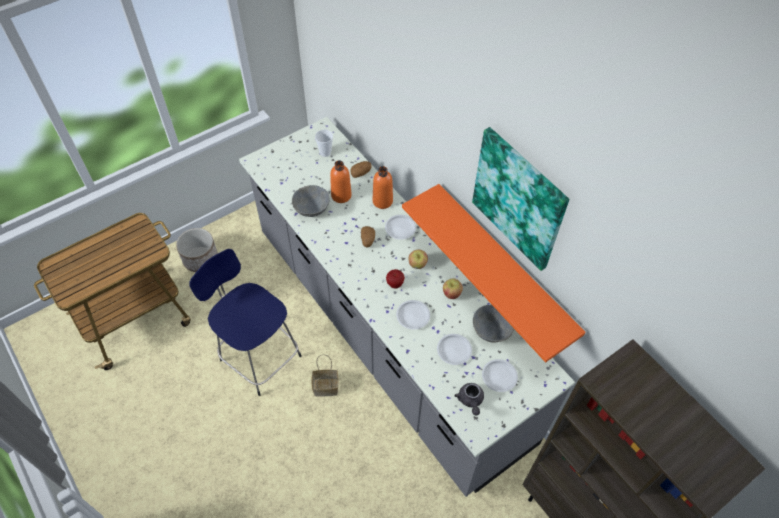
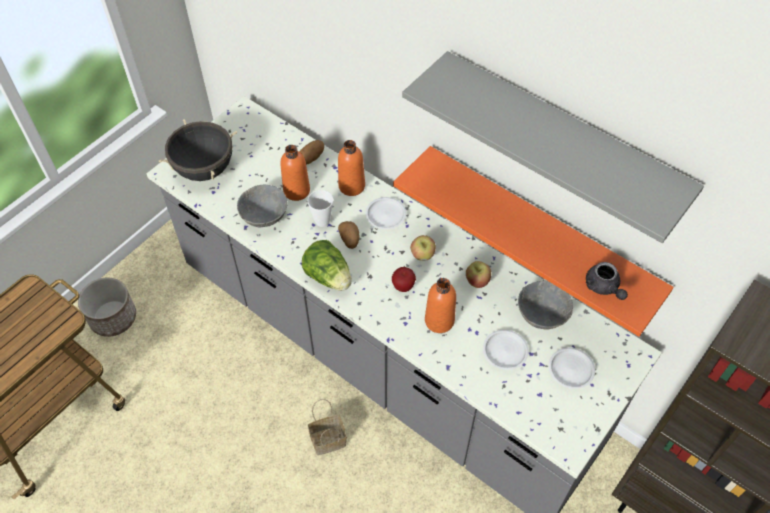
camera: 15 degrees left, 0 degrees up
(258, 356) = (229, 423): blue stool -> none
(280, 165) = (204, 170): none -> black cooking pot
(325, 153) = (258, 141): cup -> cup (322, 221)
(343, 264) = (329, 276): none -> lettuce
(413, 315) = (439, 320): white plate -> orange bottle
(470, 401) = (547, 409): grey teapot -> grey teapot (603, 287)
(519, 198) = (561, 138): picture -> grey shelf

